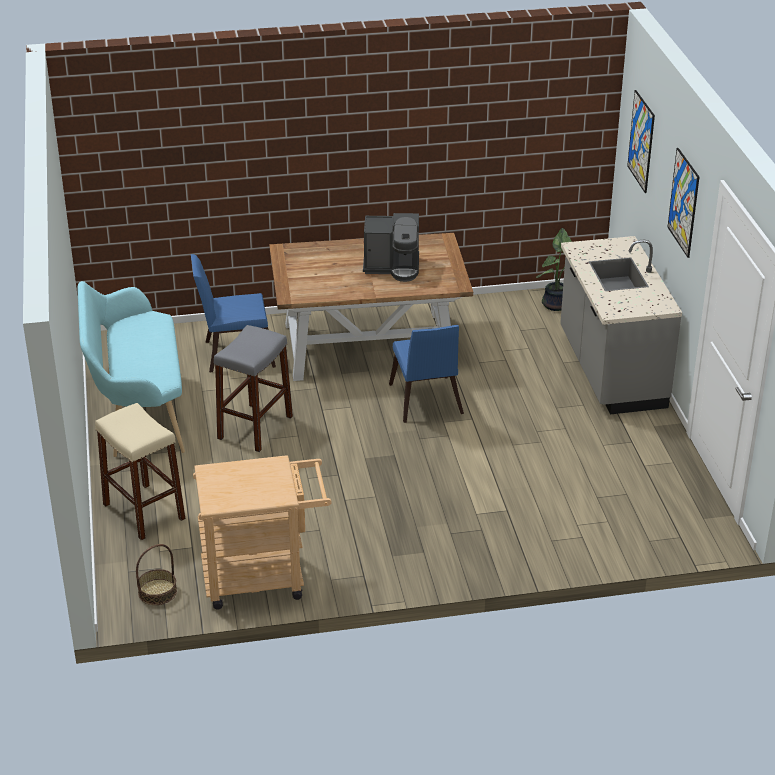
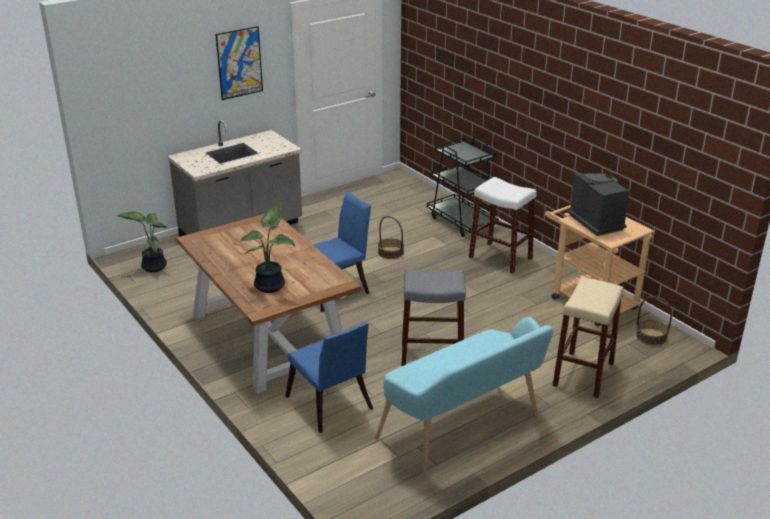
camera: 115 degrees left, 5 degrees down
(318, 262) = (271, 285): none -> potted plant
(393, 267) = (257, 250): coffee machine -> coffee machine (597, 222)
(411, 546) = (500, 258): none -> white stool
(485, 463) = (391, 252): none -> basket
(532, 548) = (461, 221): none -> black cart
(641, 141) = (142, 83): picture -> none

